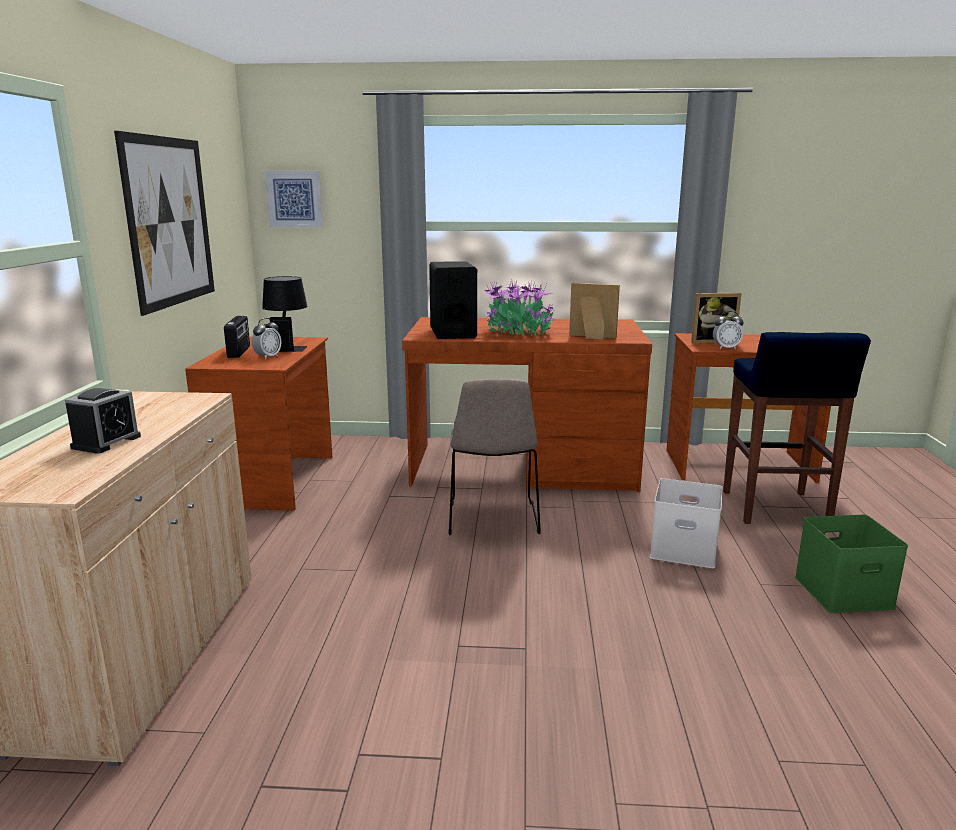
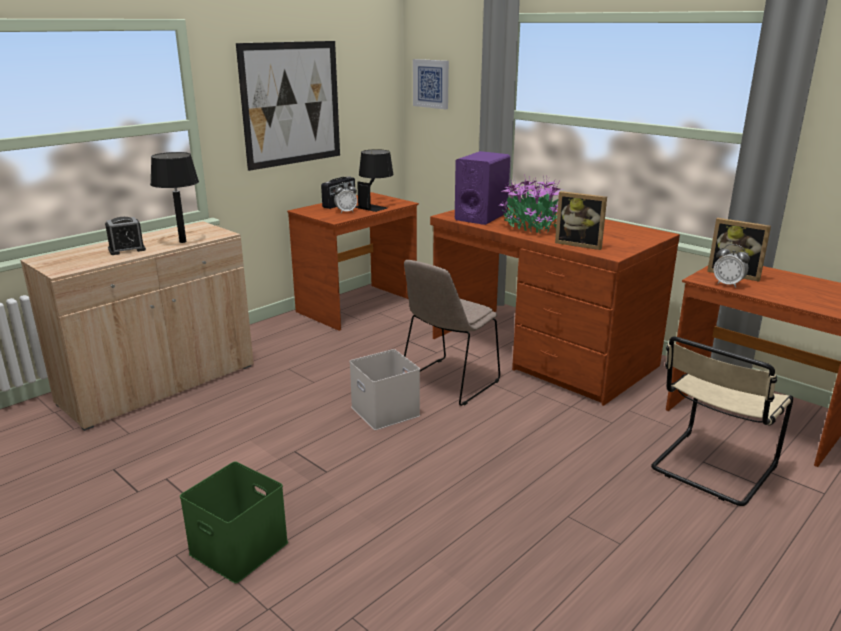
camera: 40 degrees right, 5 degrees up
(172, 415) = (183, 241): none -> black table lamp
(453, 333) = (481, 217): black speaker -> purple speaker
(591, 337) = (579, 244): picture frame -> picture frame turned 150 degrees clockwise
(685, 548) = (556, 463): white storage box -> white storage box (387, 411)
(775, 509) = (711, 469): blue stool -> beige chair
(842, 593) = (629, 558): green storage box -> green storage box (236, 548)

